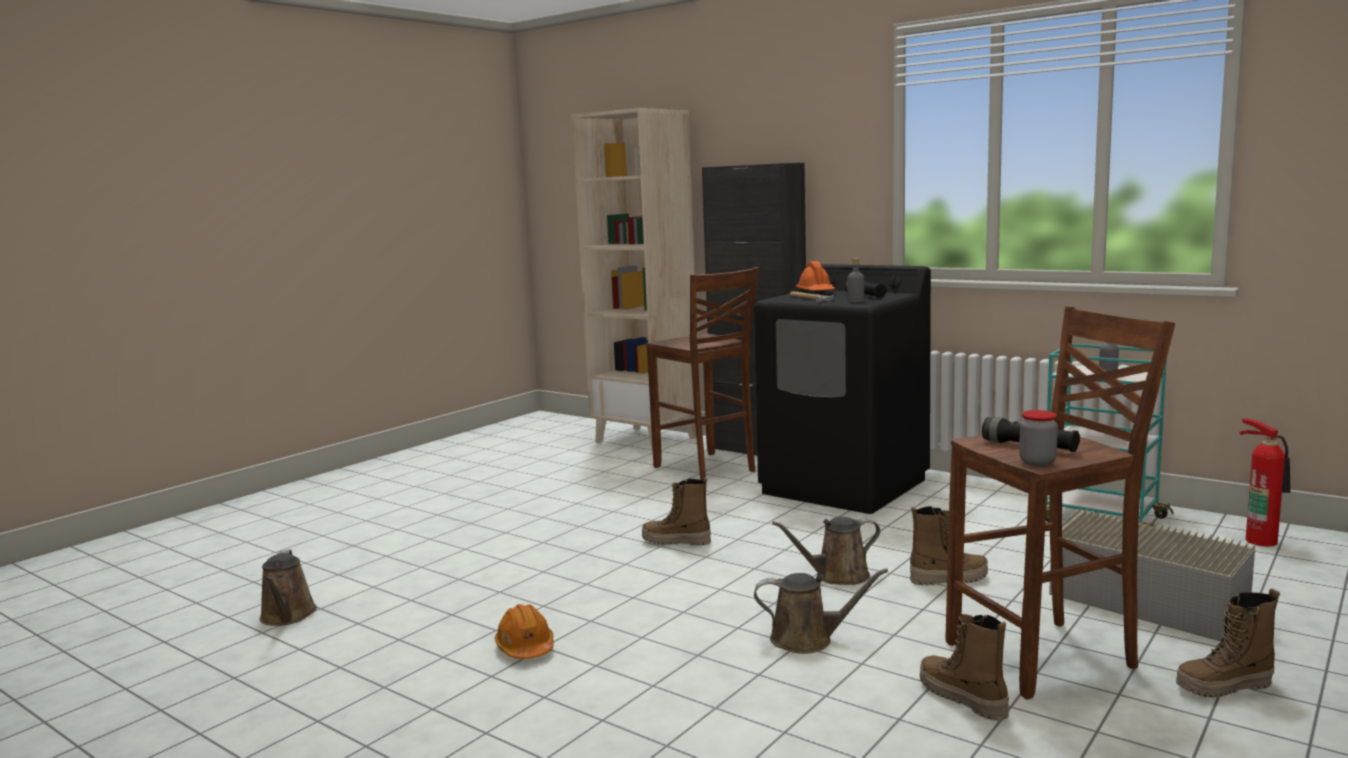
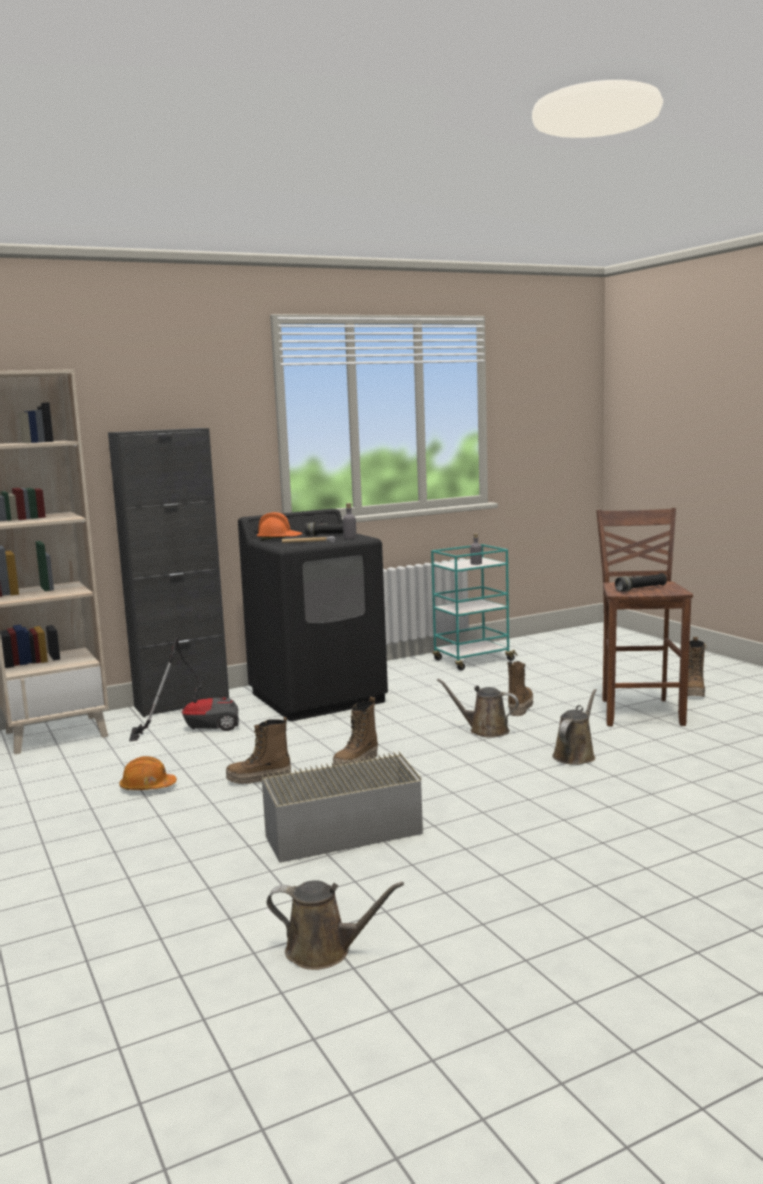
camera: 65 degrees left, 0 degrees up
(525, 648) = (512, 840): orange hard hat -> orange hard hat (147, 787)
(706, 469) = (196, 727): brown stool -> vacuum cleaner
(837, 576) = (485, 730): brown watering can -> brown watering can turned 105 degrees clockwise
(962, 698) = (676, 737): boot -> boot (259, 779)
(1037, 462) = (672, 592): jar -> none
(1150, 598) = (588, 678): grey storage box -> grey storage box (335, 828)
(1261, 540) = (539, 645): fire extinguisher -> none

